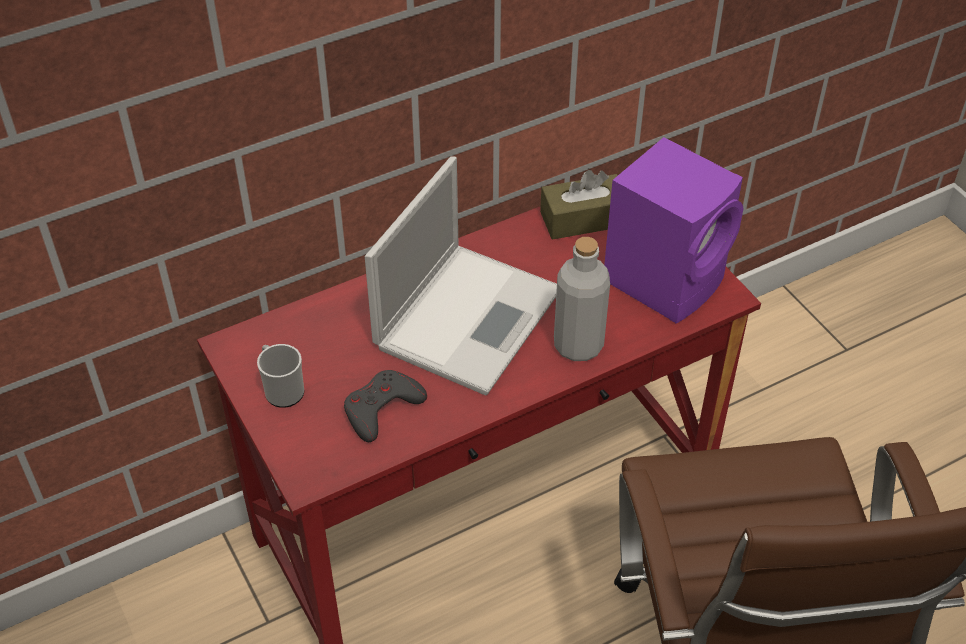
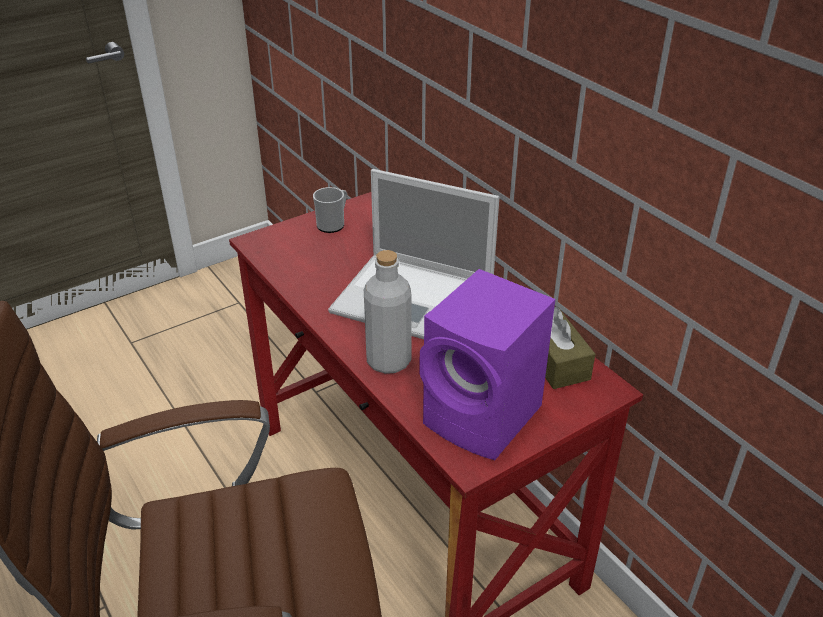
camera: 85 degrees right, 10 degrees down
(382, 409) = (315, 266): grey game controller -> none

